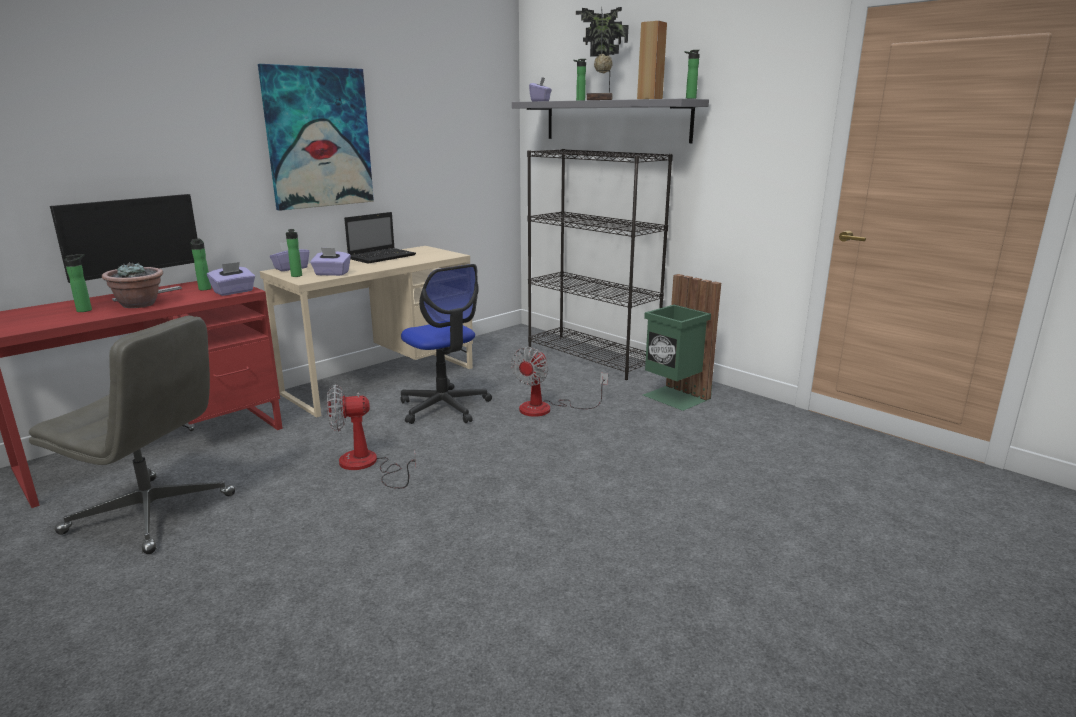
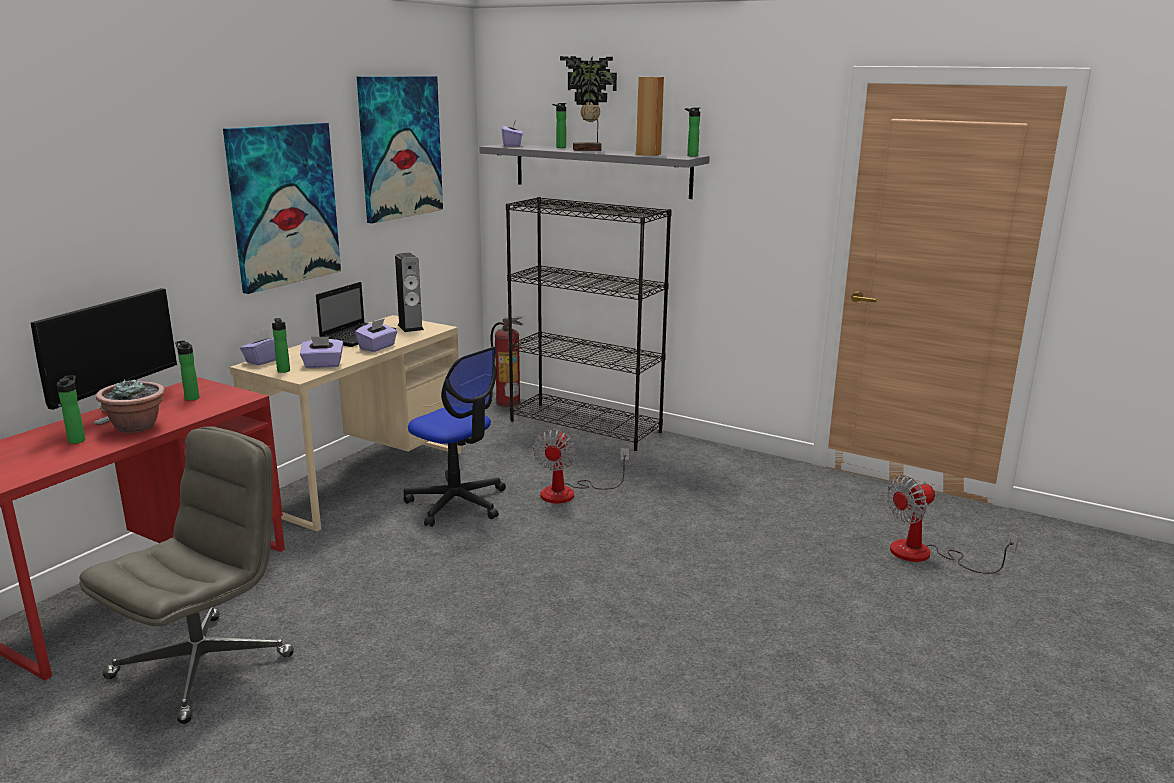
camera: 15 degrees left, 0 degrees up
(153, 513) = (203, 665): grey office chair -> grey office chair turned 60 degrees counterclockwise
(234, 292) = (233, 400): purple tissue box -> purple tissue box (377, 347)
(367, 465) = (412, 579): fan -> fan (925, 555)
(430, 253) = (410, 327): none -> speaker
(438, 99) = (400, 147): none -> picture
(535, 333) = (508, 402): none -> fire extinguisher
(674, 397) = (693, 466): green trash can -> none

